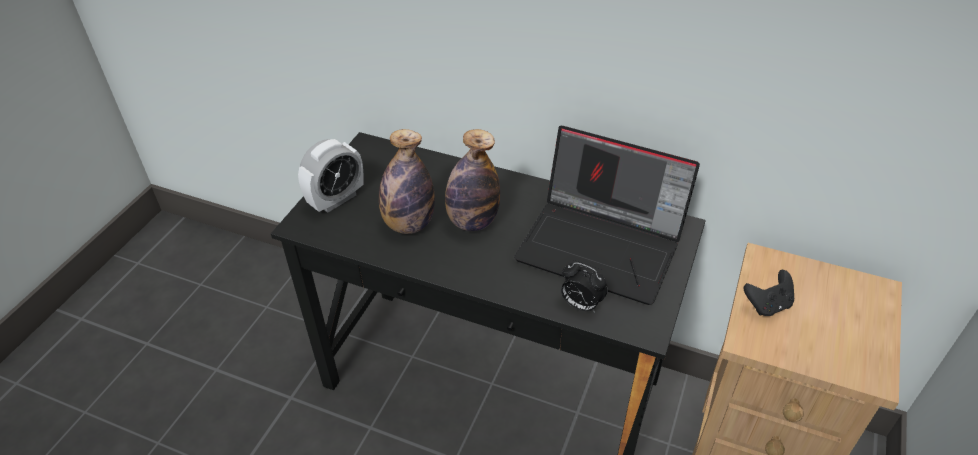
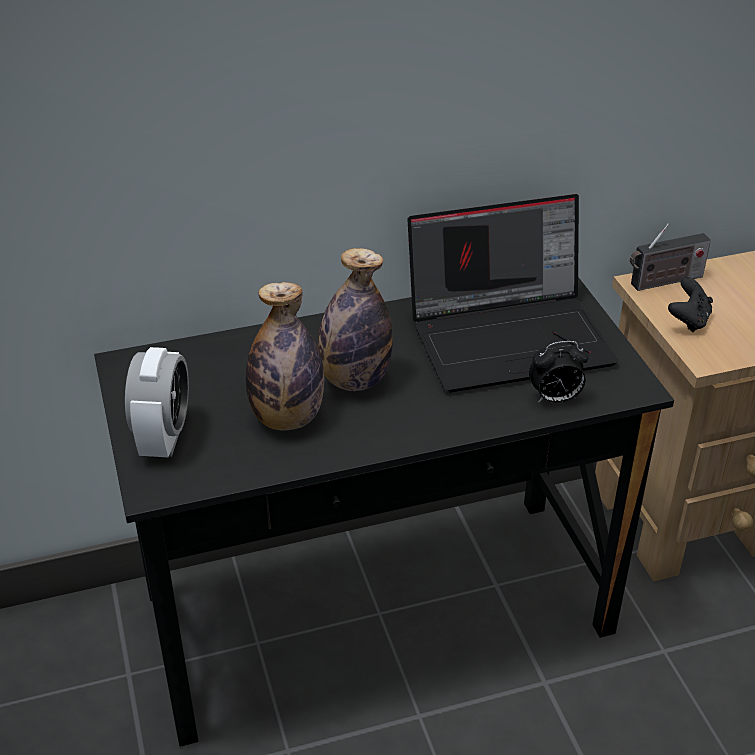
camera: 40 degrees left, 5 degrees down
(783, 266) = (664, 282): none -> radio

